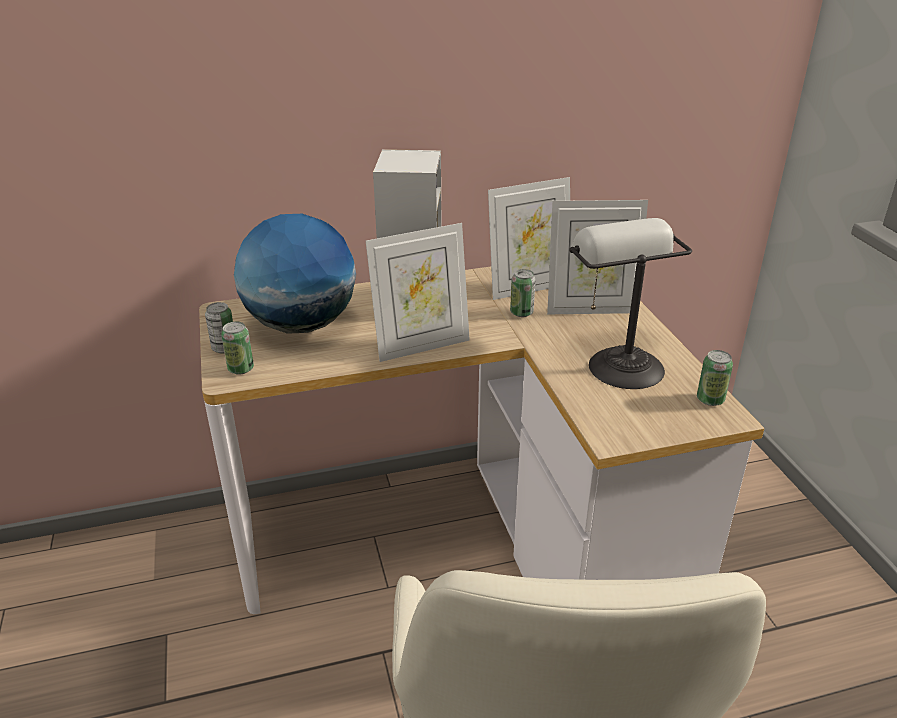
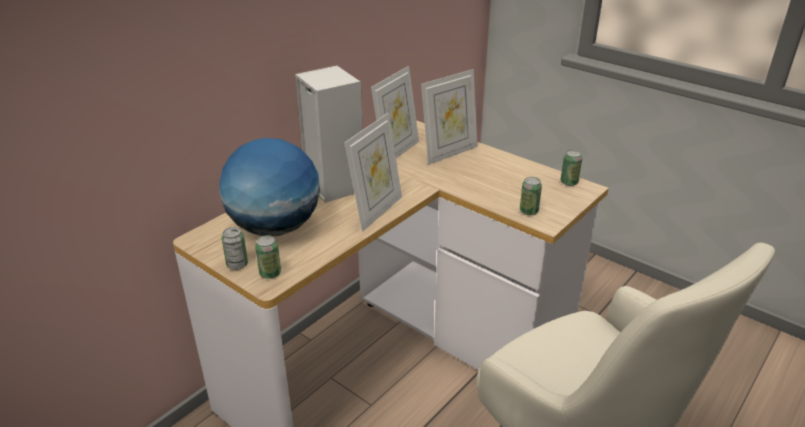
camera: 35 degrees left, 0 degrees up
(521, 312) = (412, 169): can -> can (528, 211)
(616, 359) = (498, 178): table lamp -> none

